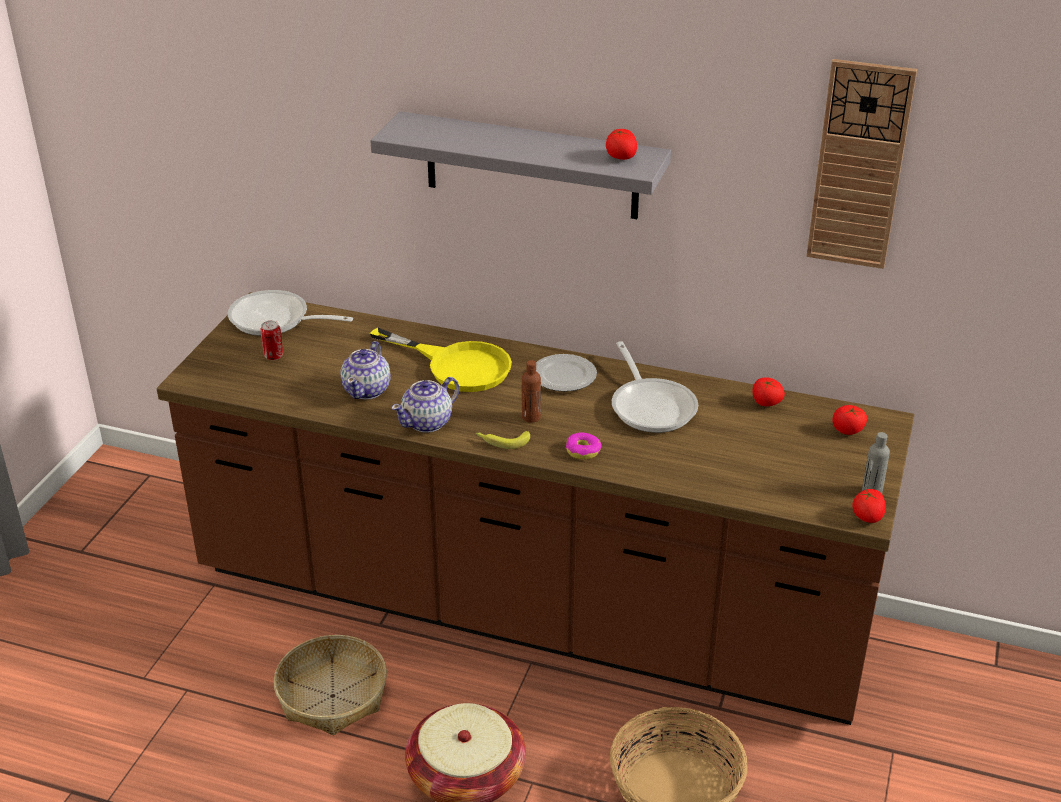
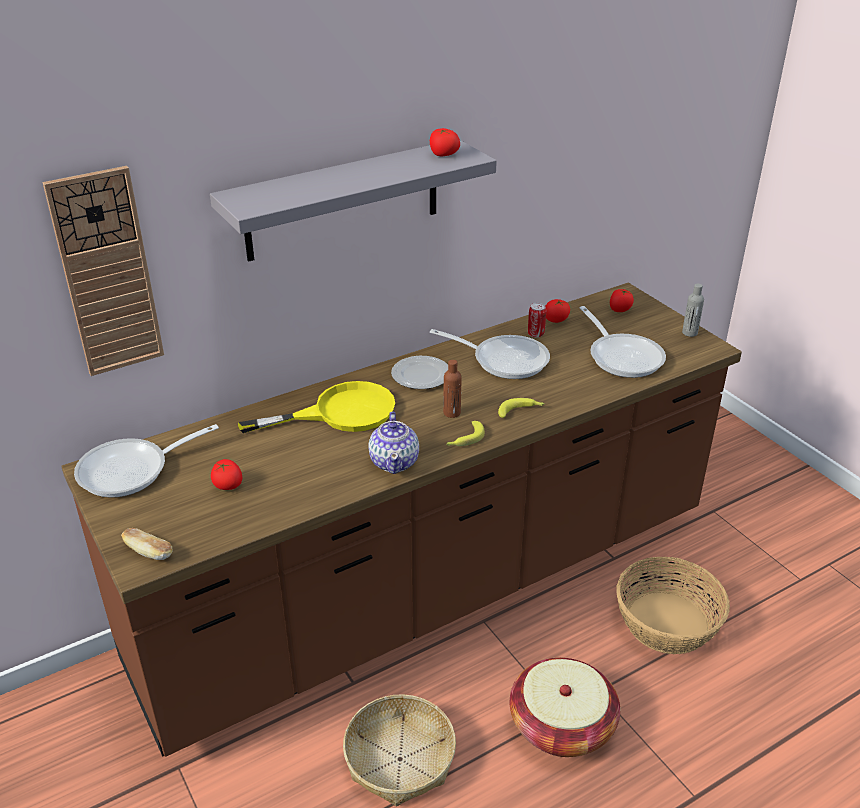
camera: 50 degrees left, 0 degrees up
(203, 375) = (149, 552): none -> bread
(273, 356) = (184, 497): can -> can (535, 334)
(367, 390) = (308, 470): teapot -> none
(583, 451) = (521, 411): donut -> banana
(760, 468) = (622, 356): none -> frying pan
(859, 166) = (588, 102): wall clock -> wall clock (107, 274)
(867, 517) = (713, 347): tomato -> tomato (228, 485)

